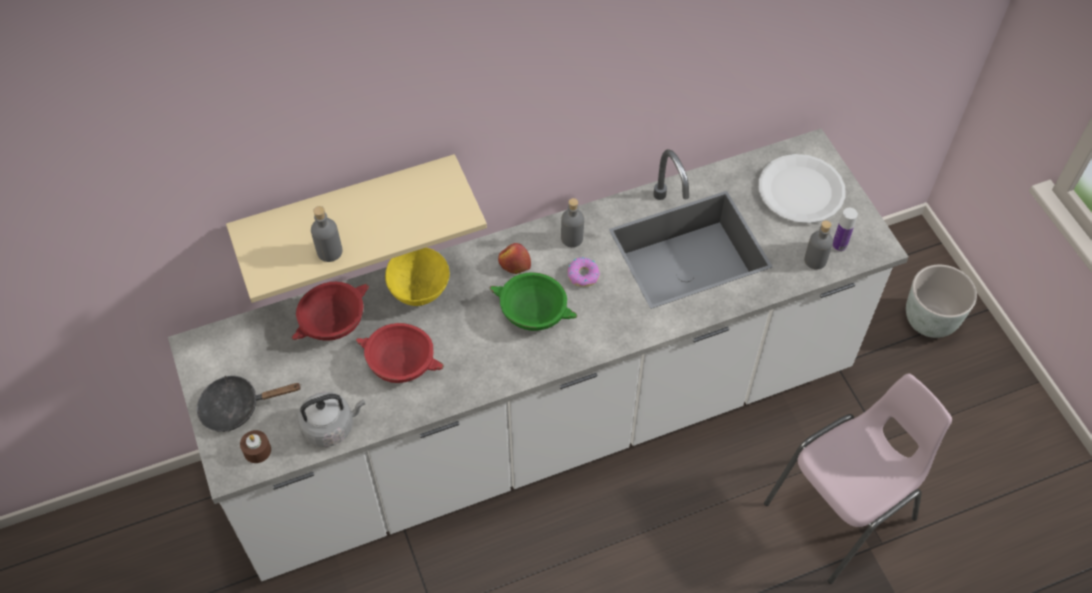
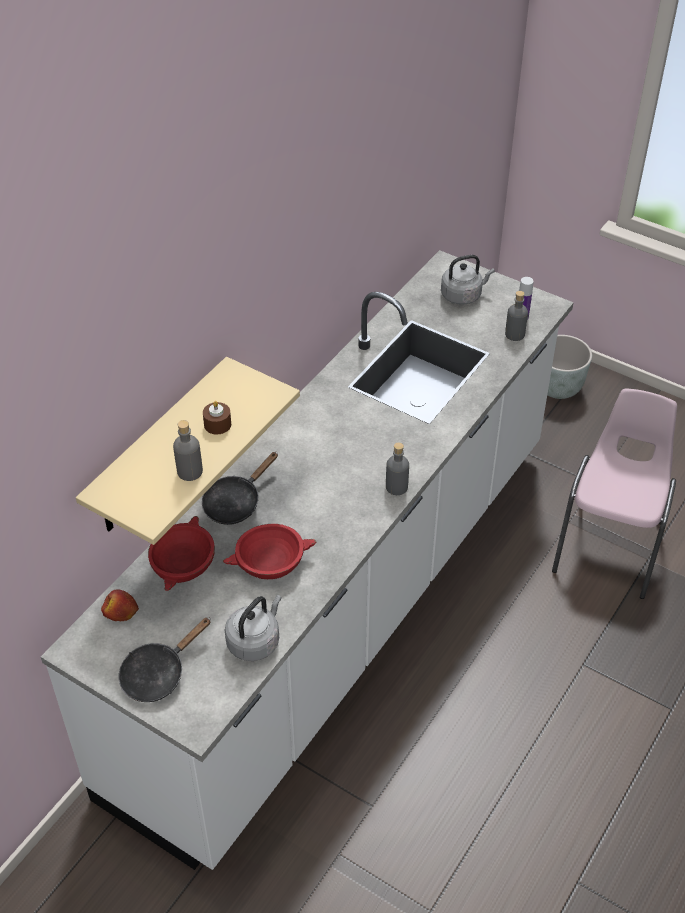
camera: 35 degrees left, 10 degrees down
(257, 450) = (207, 695): brown candle -> brown candle (217, 424)
(420, 288) = (235, 502): yellow bowl -> black frying pan
(514, 263) = (296, 446): apple -> apple (120, 612)
(534, 311) = (343, 470): green bowl -> none
(572, 238) = (325, 406): grey bottle -> grey bottle (396, 487)
(583, 275) = (358, 427): donut -> none
(801, 190) = (463, 295): white plate -> grey kettle

